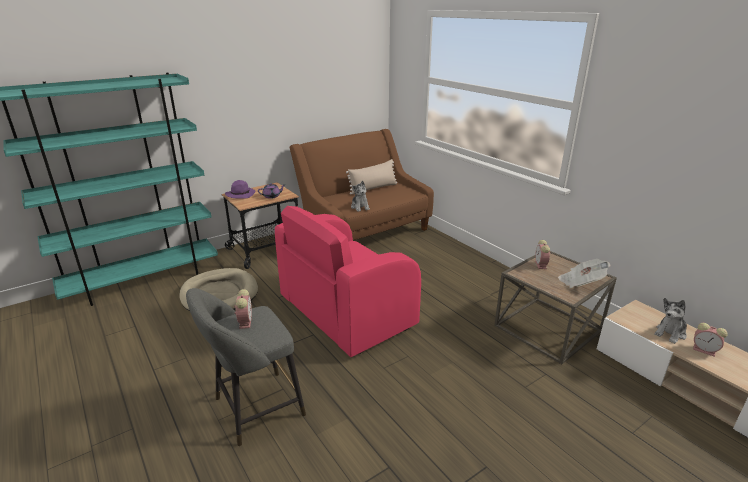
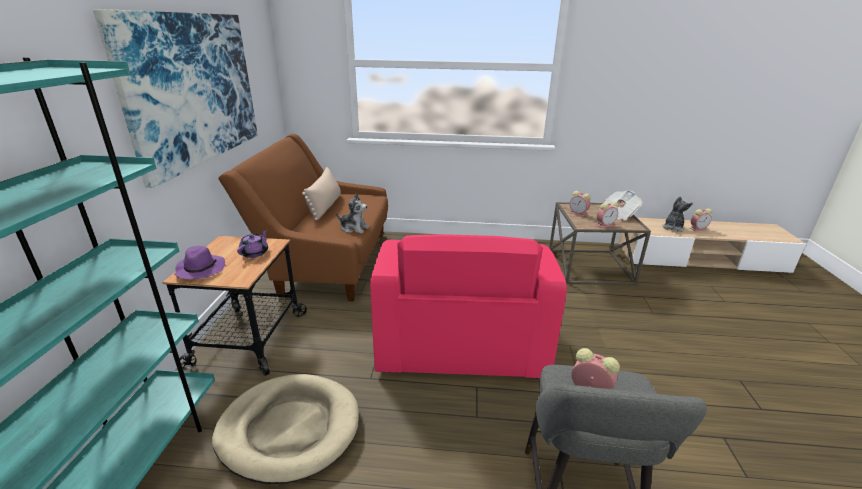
camera: 50 degrees left, 0 degrees up
(283, 90) = (194, 89): none -> picture
(540, 282) = (605, 225): none -> alarm clock
(670, 333) = (673, 227): plush toy -> plush toy turned 150 degrees counterclockwise

